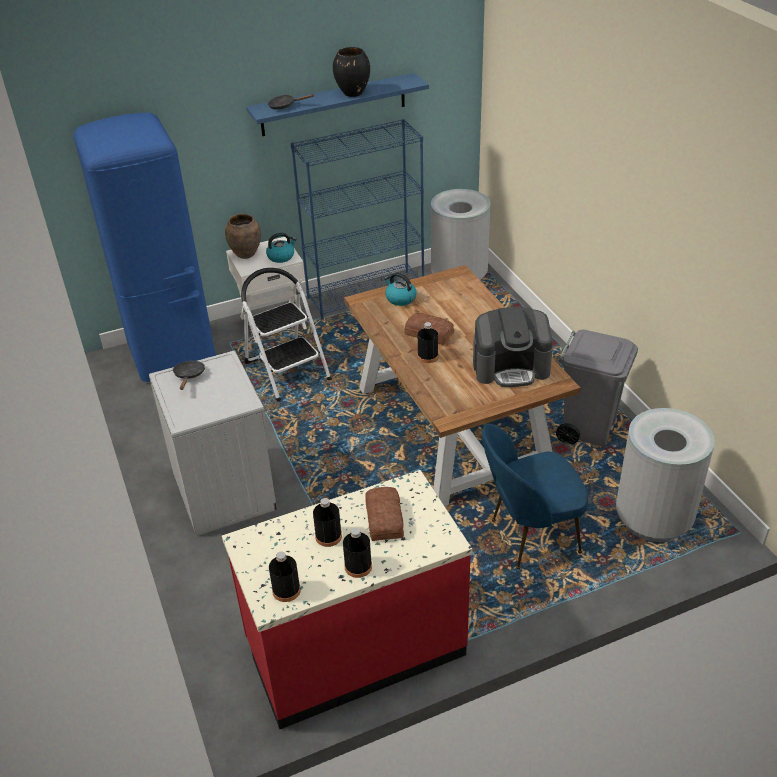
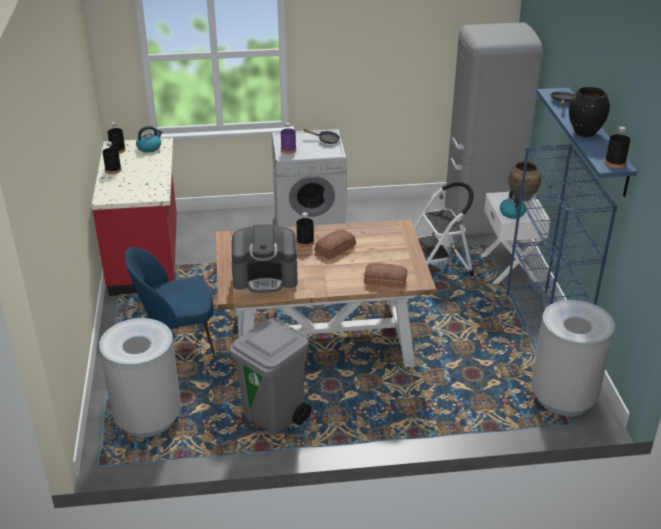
camera: 105 degrees right, 5 degrees down
(173, 355) = (477, 219): blue fridge -> grey fridge
(228, 403) = (288, 150): none -> purple bottle
(328, 536) = (143, 165): black bottle -> black bottle (615, 163)
(385, 518) = (140, 182): bread -> bread (385, 281)
(400, 298) = (394, 244): kettle -> kettle (149, 147)
(511, 367) = (265, 277): coffee machine -> coffee machine turned 105 degrees counterclockwise
(528, 538) = (178, 346): blue chair -> blue chair turned 105 degrees counterclockwise

